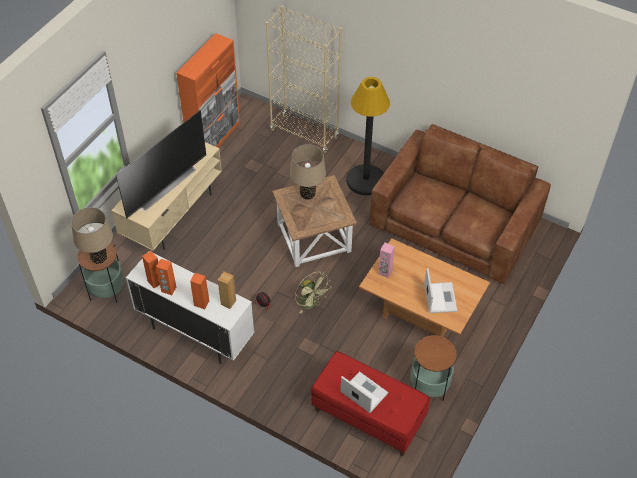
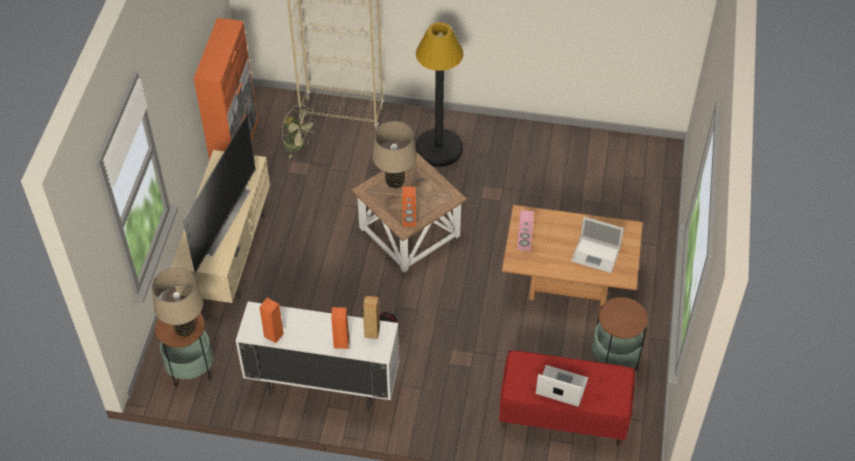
camera: 20 degrees left, 0 degrees up
(168, 289) = (294, 339): orange speaker -> orange speaker (409, 222)
(311, 303) = (442, 308): green fan -> green fan (298, 145)
(440, 297) = (596, 255): laptop -> laptop turned 135 degrees clockwise
(455, 223) = (562, 169): brown sofa -> none

